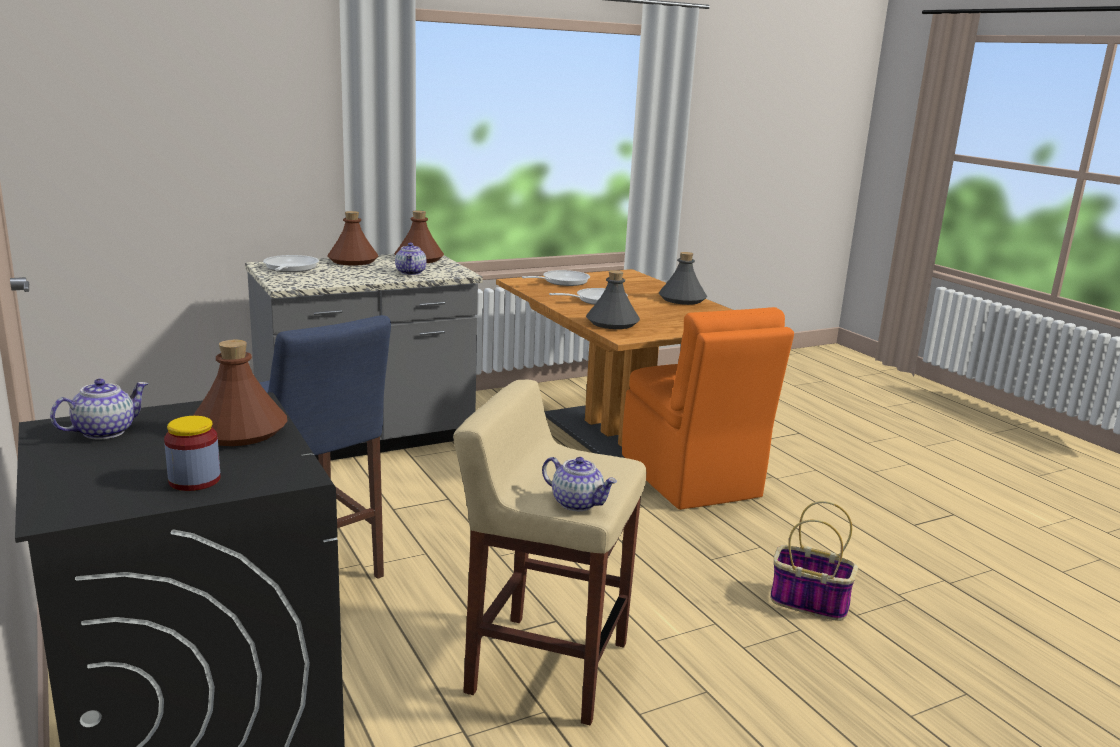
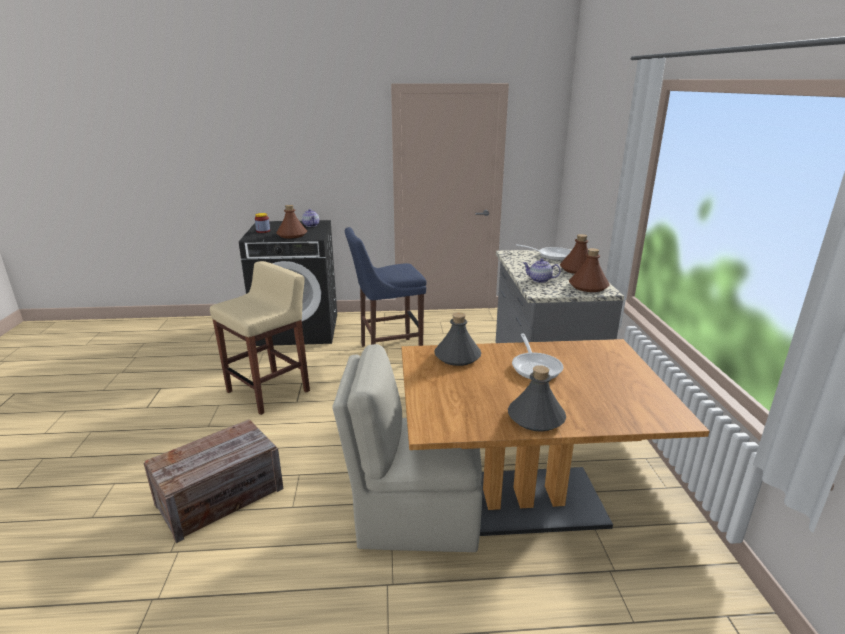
camera: 115 degrees right, 5 degrees up
(562, 281) = (616, 366): frying pan -> none
(578, 503) = (230, 303): teapot -> none
(691, 479) = (414, 516): orange chair -> beige chair
(807, 602) = (220, 496): basket -> crate

